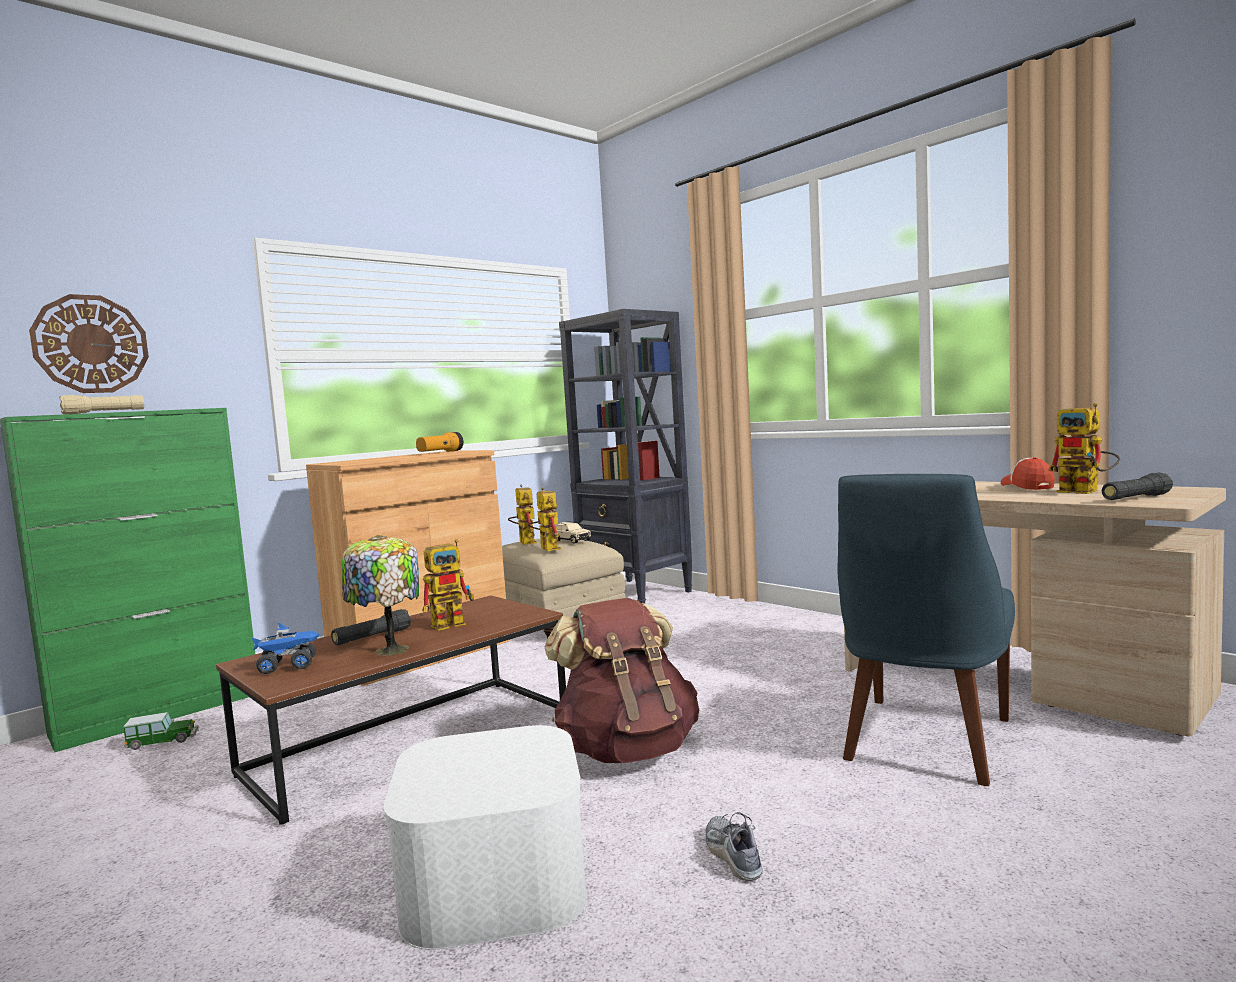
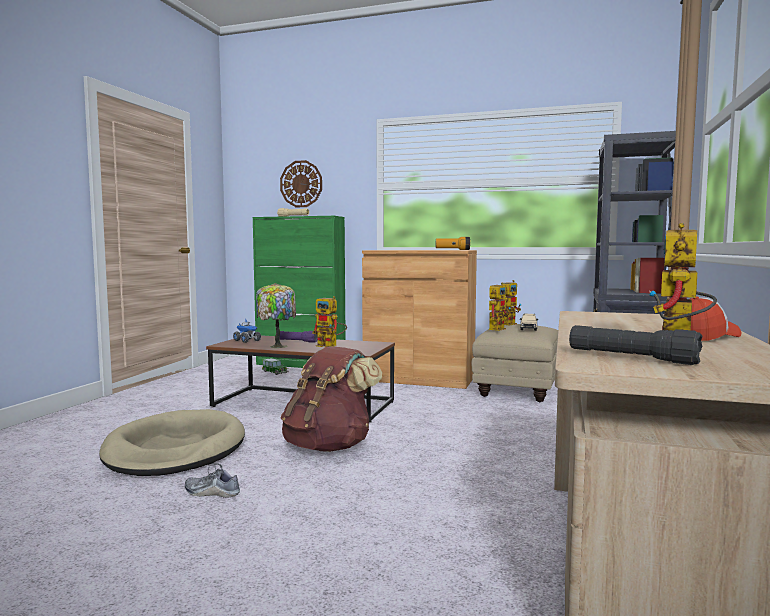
camera: 60 degrees right, 0 degrees up
(372, 638) = (296, 341): black flashlight -> purple flashlight
(495, 881) = (175, 449): white storage box -> beige dog bed
(733, 856) = (212, 492): shoe -> shoe turned 120 degrees counterclockwise
(924, 742) = (422, 535): blue chair -> none

